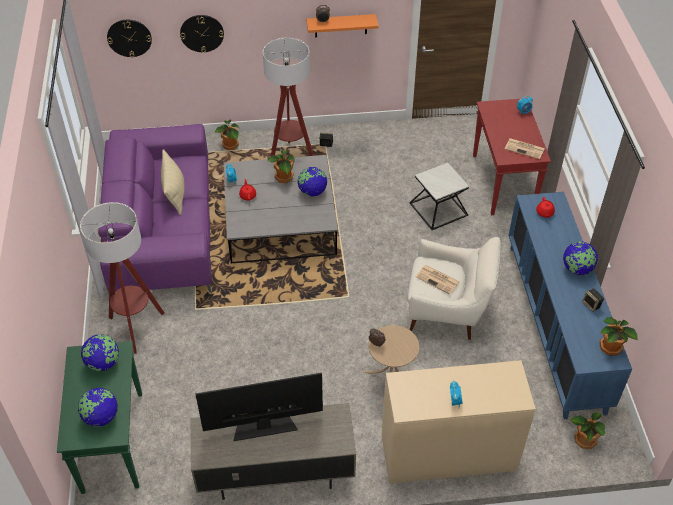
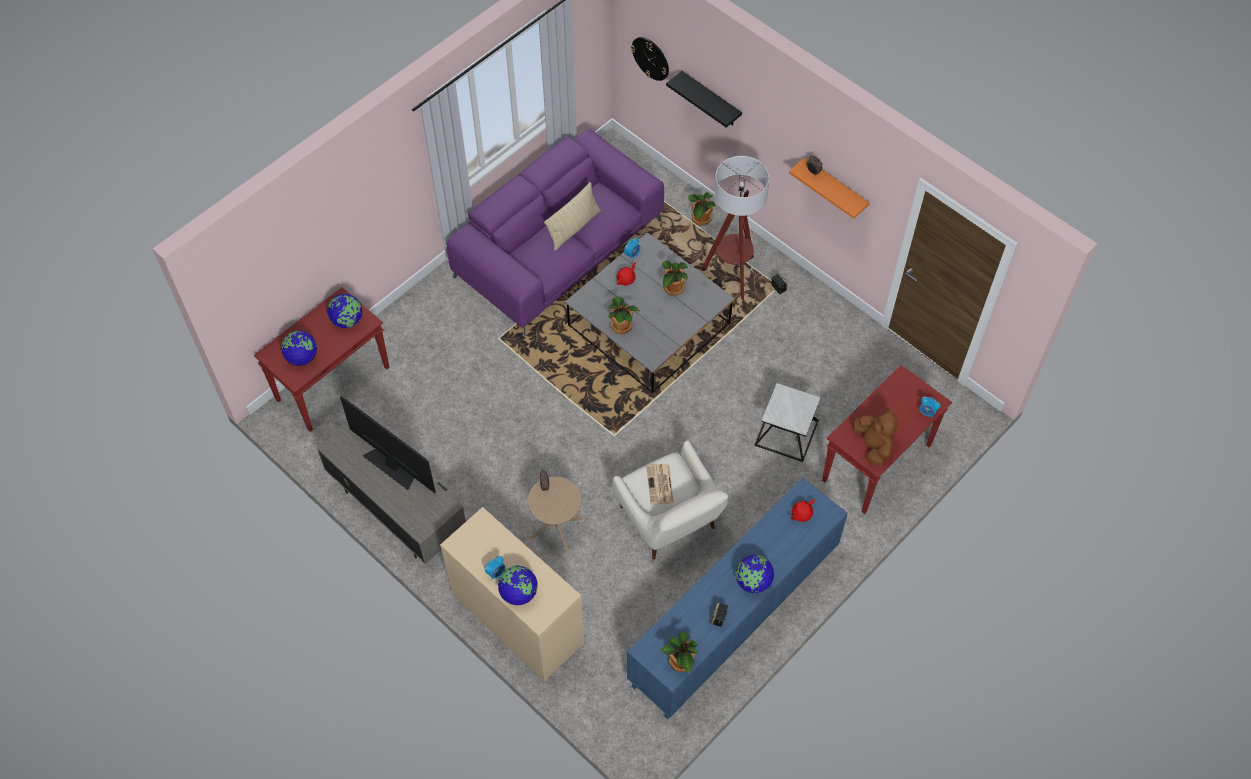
camera: 50 degrees right, 10 degrees up
(112, 441) = (333, 383): green console table -> red console table
(136, 327) = (444, 314): floor lamp -> none
(202, 33) = (711, 100): wall clock -> black shelf
(312, 192) = (677, 321): globe -> globe (518, 593)
(525, 149) = (873, 445): newspaper -> brown plush toy
(584, 440) = (623, 716): potted plant -> potted plant (621, 325)

